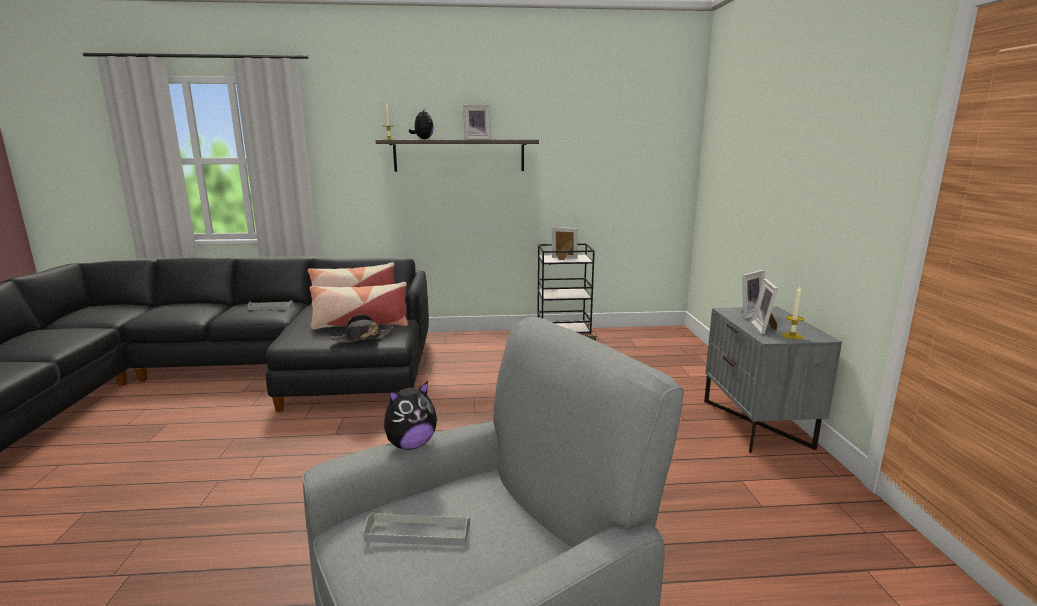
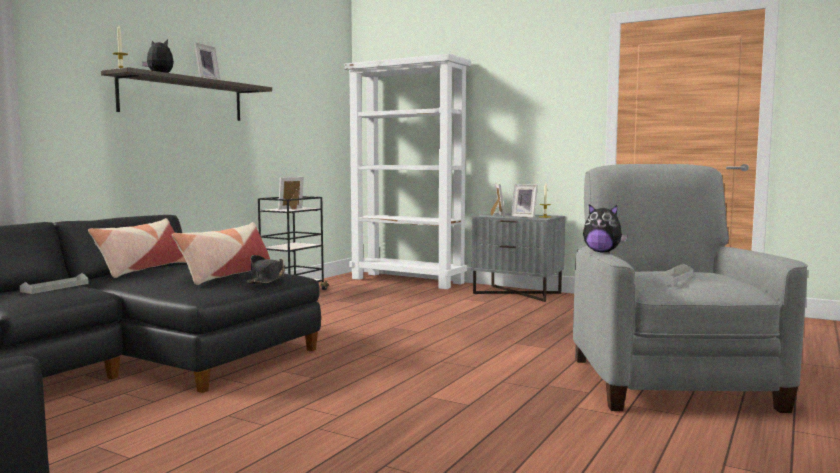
camera: 55 degrees left, 10 degrees down
(410, 444) = (602, 252): plush toy -> plush toy turned 120 degrees clockwise
(694, 356) = (408, 281): none -> white bookcase

